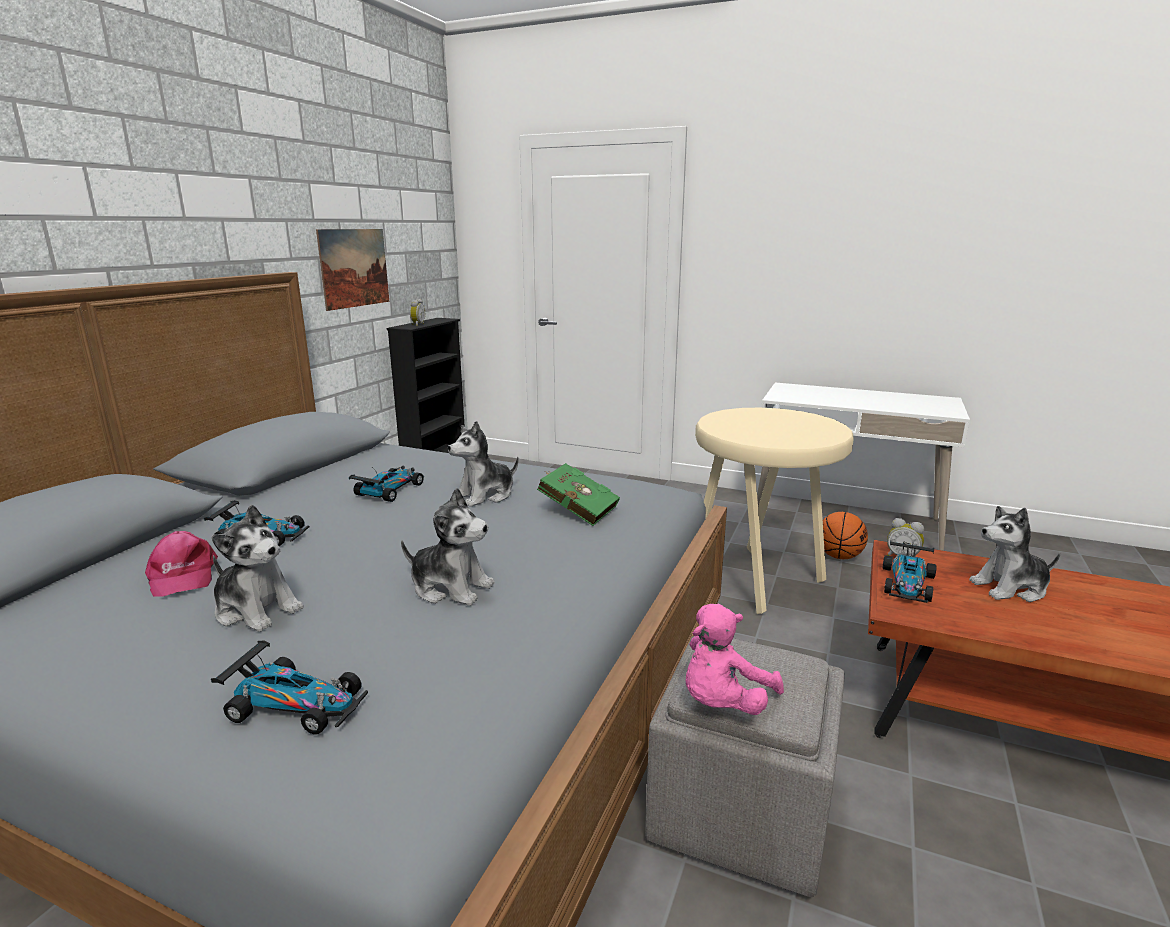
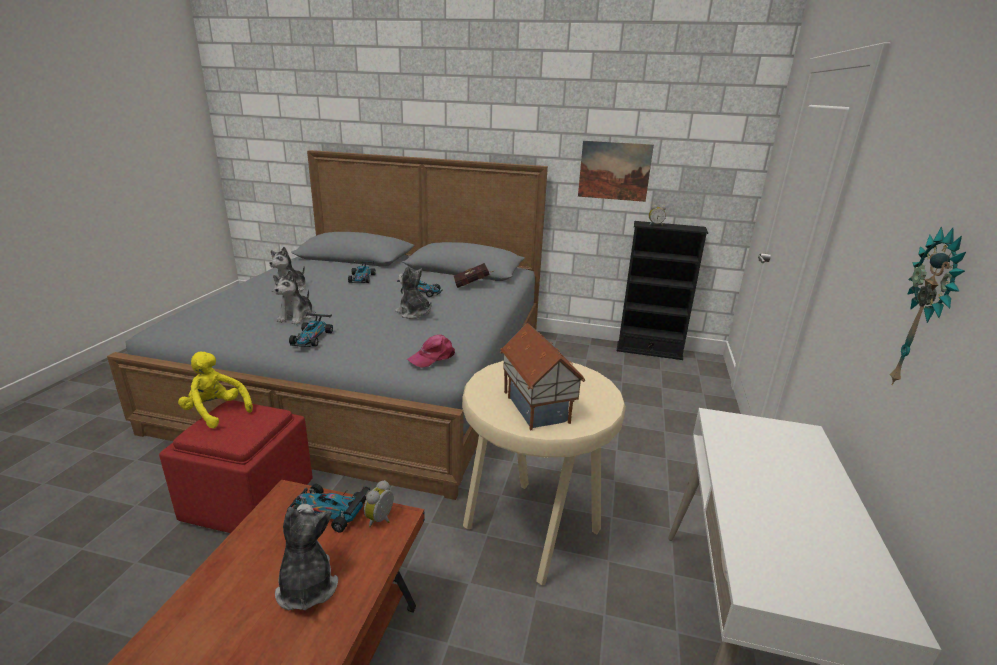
camera: 80 degrees right, 5 degrees up
(182, 575) = (325, 274): pink cap -> pink cap (433, 357)
(296, 704) = (220, 304): toy car -> toy car (311, 338)
(384, 459) = (473, 285): none -> red book
(576, 510) = (390, 338): green book -> none
(723, 703) = (216, 412): pink plush toy -> yellow plush toy
(739, 809) = (250, 500): grey ottoman -> red ottoman
(798, 428) = (538, 406): none -> toy house
(839, 556) = (616, 614): basketball -> none
(850, 273) = (928, 312): none -> wall clock

